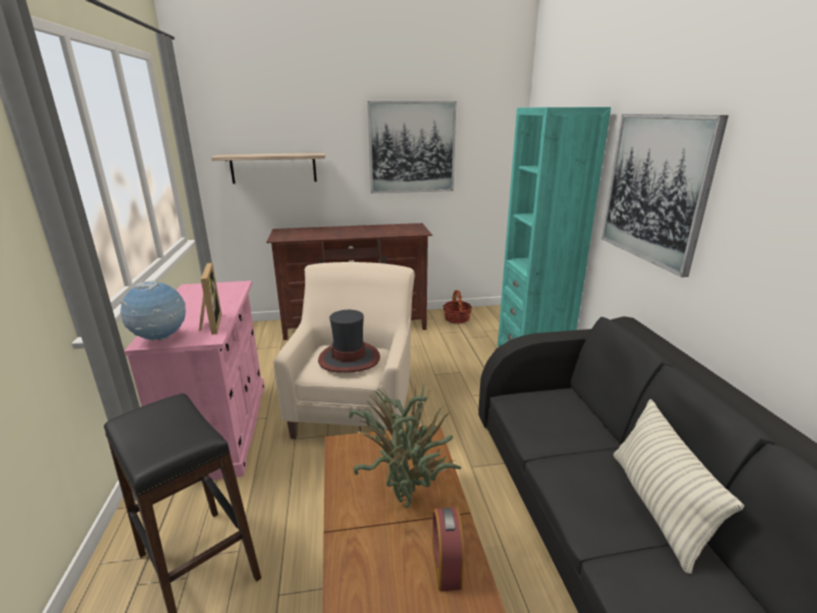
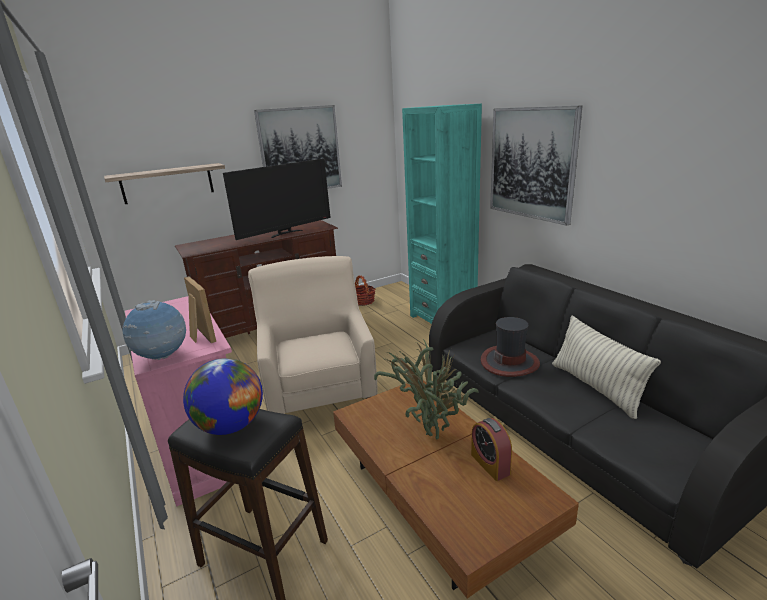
camera: 20 degrees left, 0 degrees up
(158, 429) = (231, 426): none -> globe
(349, 358) = (319, 344): hat -> hat (509, 362)
(376, 233) = (285, 233): none -> television

